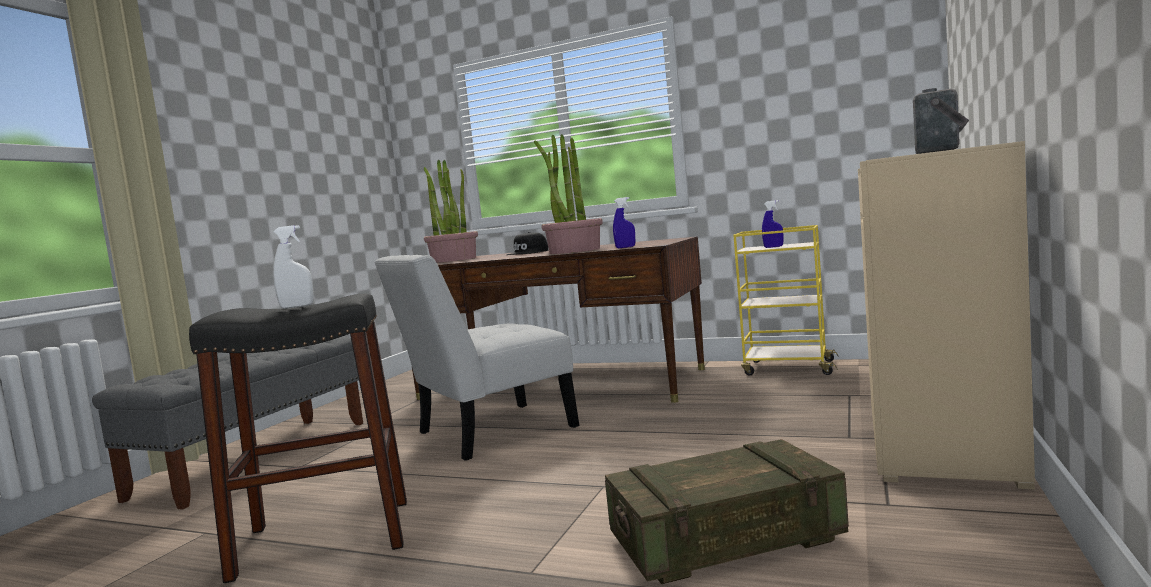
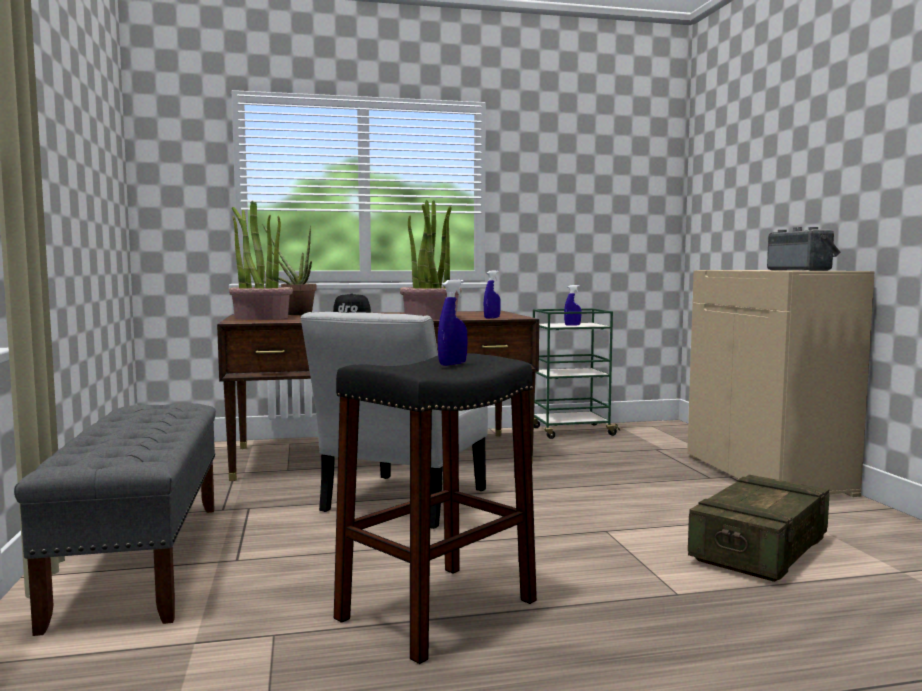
camera: 35 degrees left, 0 degrees up
(297, 307) = (452, 364): white spray bottle -> blue spray bottle
(498, 254) = (294, 314): none -> potted plant
(787, 368) = (571, 431): yellow cart -> green cart

